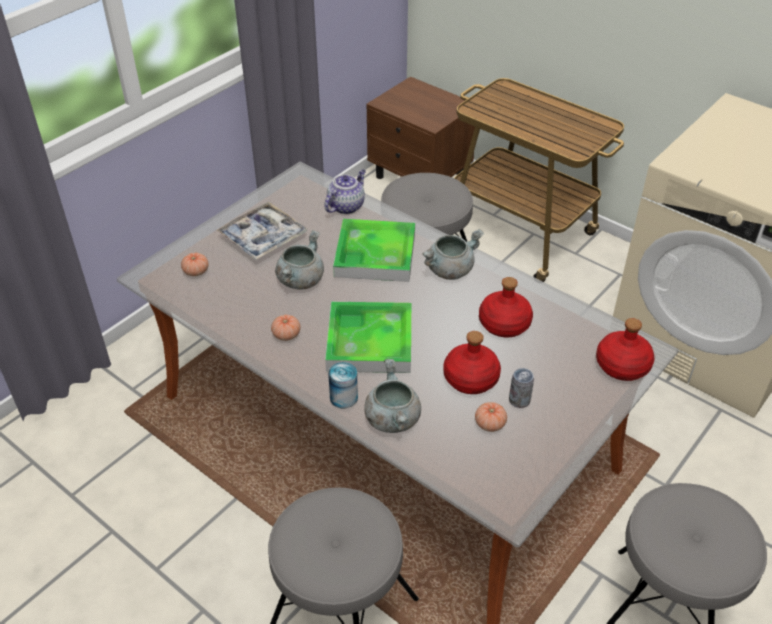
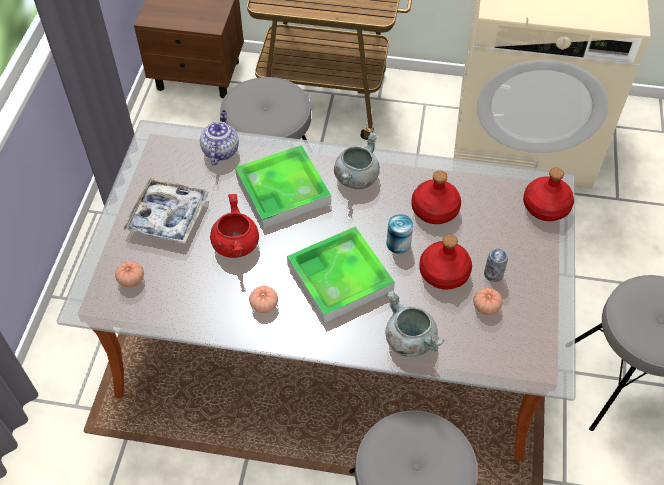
camera: 30 degrees left, 10 degrees up
(300, 280) = (235, 244): grey cooking pot -> red cooking pot
(343, 397) = (357, 340): can -> can (398, 243)

